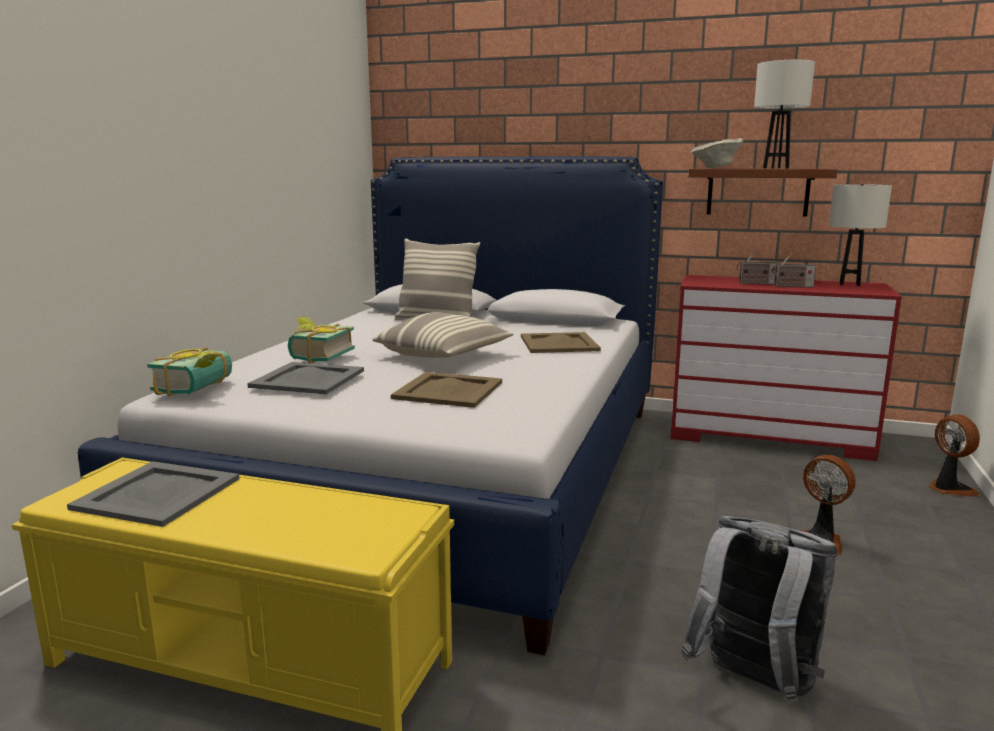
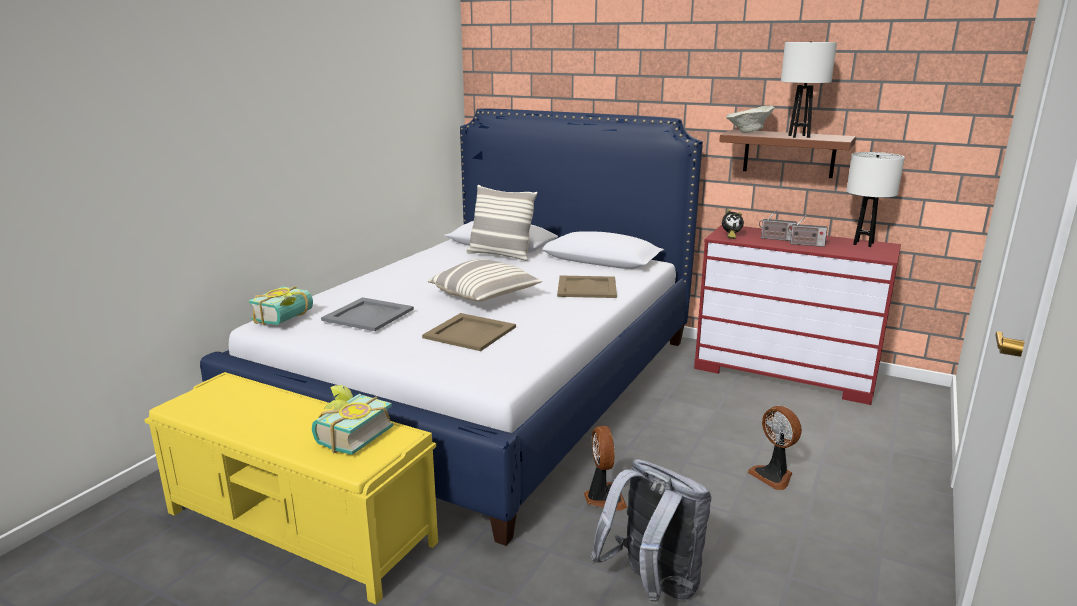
camera: 10 degrees right, 5 degrees up
(157, 494) = (238, 405): grey tray -> none
(317, 356) = (385, 291): book -> book (349, 436)
(706, 283) = (730, 236): none -> alarm clock
(949, 489) = (921, 438): fan -> fan (603, 498)

